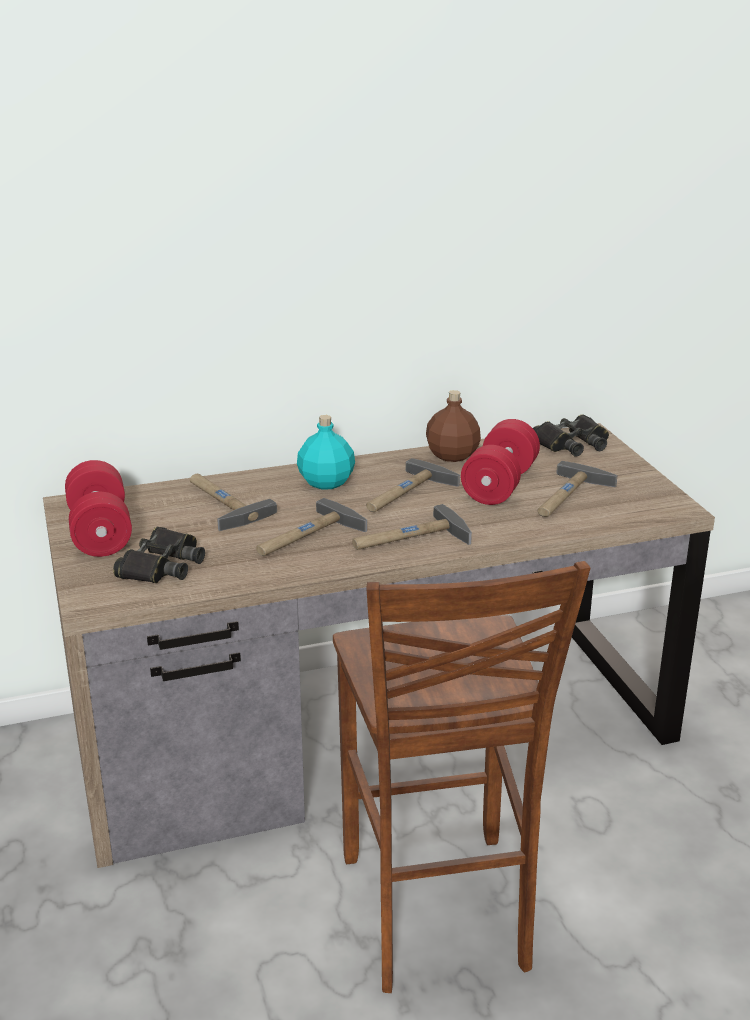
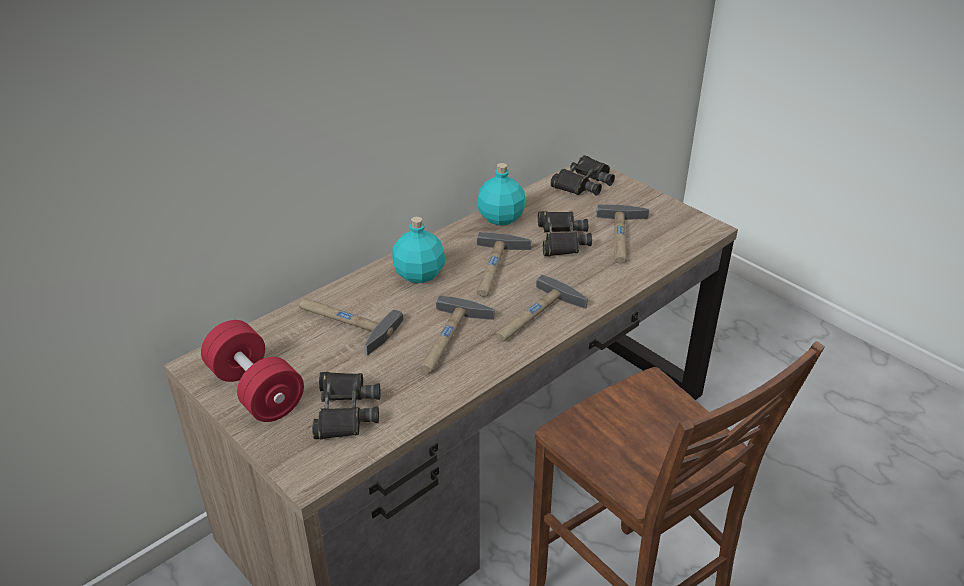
camera: 25 degrees left, 10 degrees up
(453, 455) = (501, 218): brown bottle -> turquoise bottle
(499, 485) = (561, 239): red dumbbell -> black binoculars

